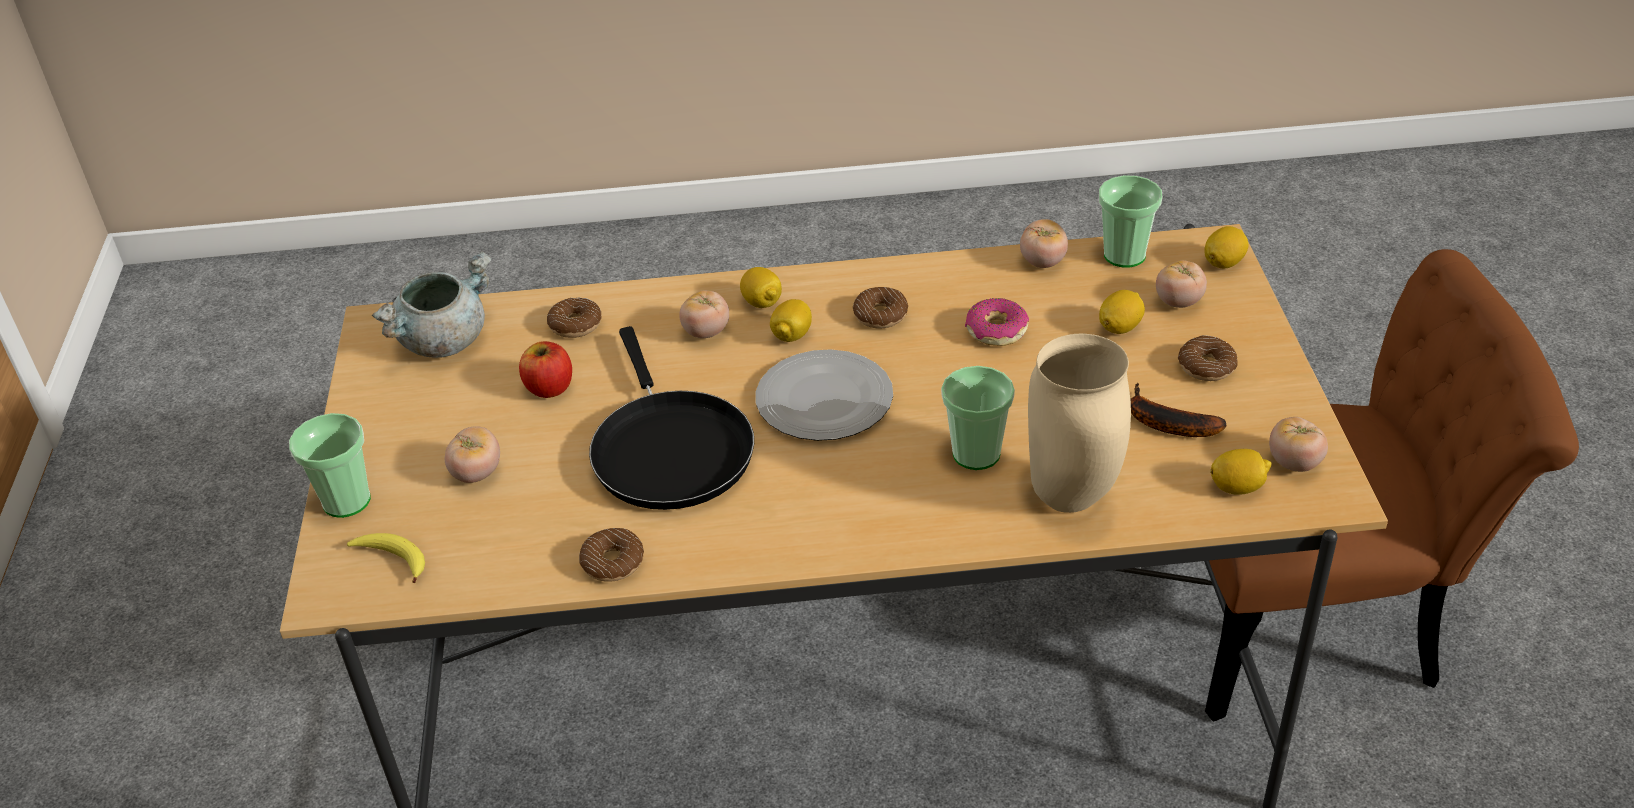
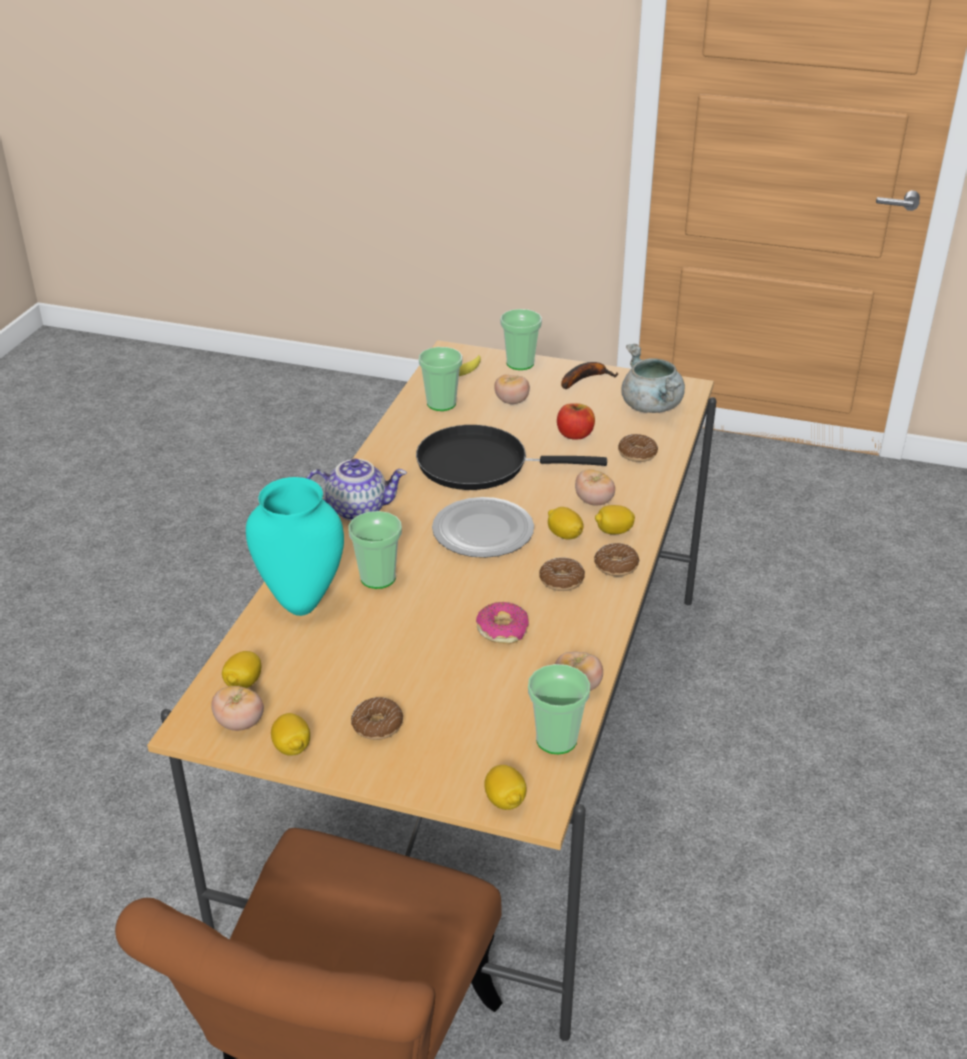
camera: 110 degrees right, 5 degrees down
(511, 546) = (441, 403): none -> cup
(612, 562) = (401, 430): donut -> donut (616, 566)
(843, 528) = (358, 509): none -> teapot
(1069, 499) = (303, 602): beige vase -> turquoise vase
(1120, 327) = (460, 697): lemon -> lemon (292, 747)
(1164, 422) = (335, 675): banana -> banana (585, 379)
(1178, 302) = (469, 745): tomato -> none

